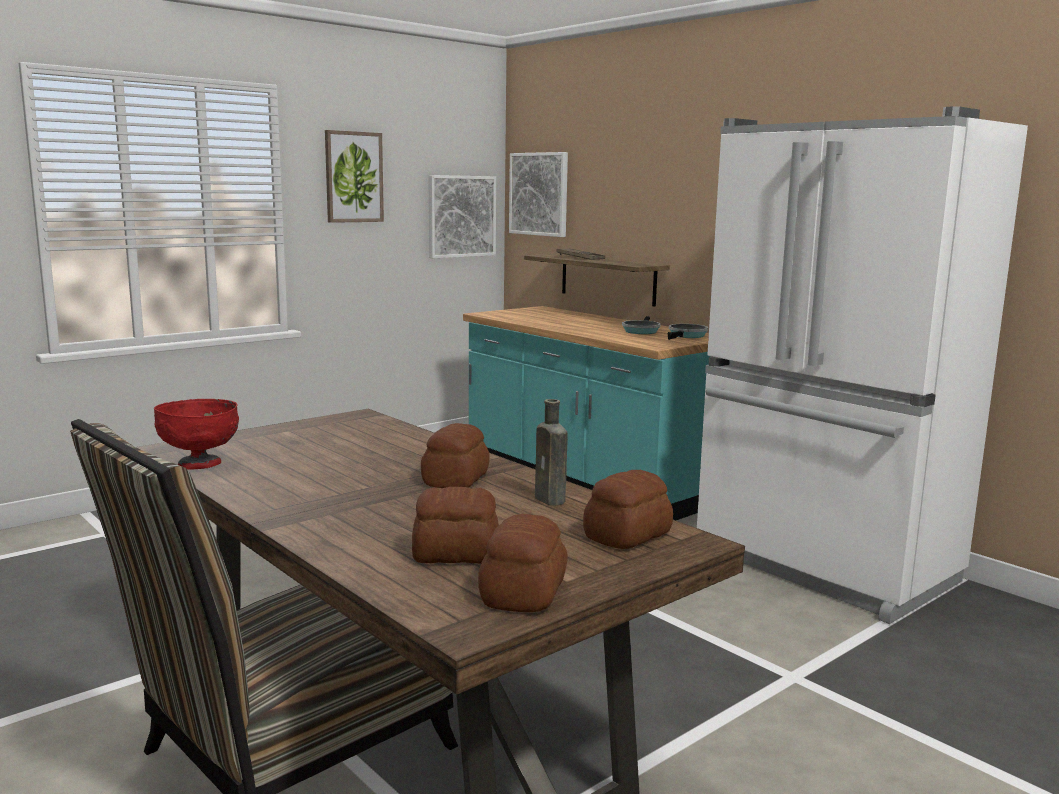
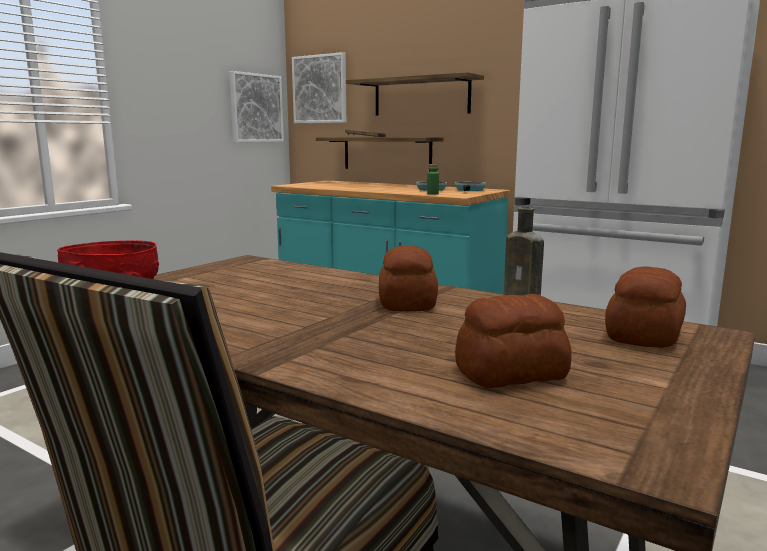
camera: 15 degrees left, 0 degrees up
(353, 177) = (168, 68): picture -> none
(521, 593) = (645, 408): bread -> none
(628, 341) = (433, 194): none -> green bottle
(647, 213) = (421, 96): none -> shelf

